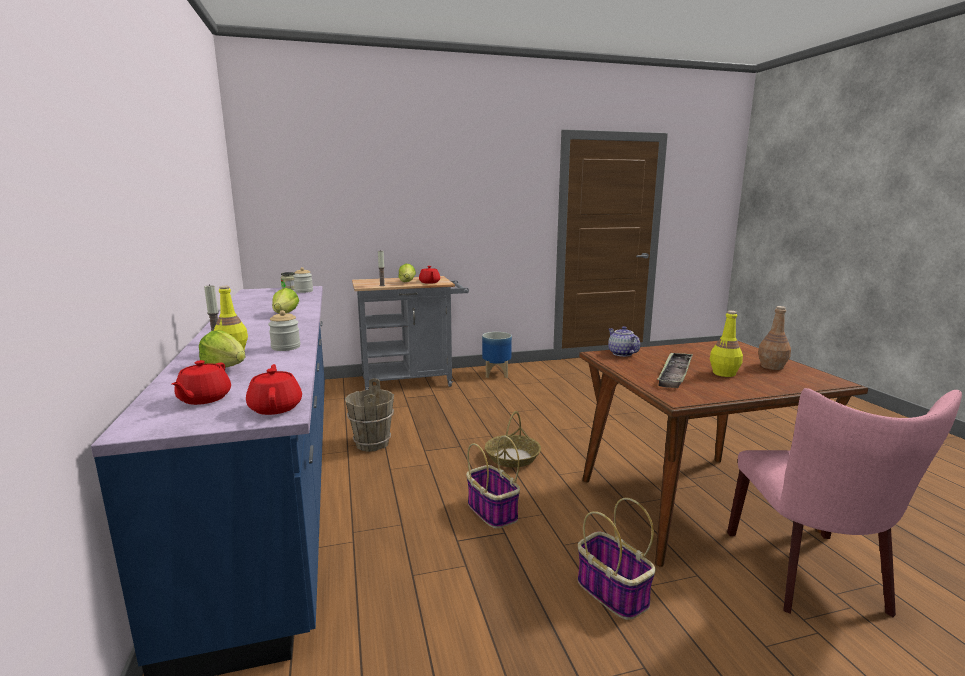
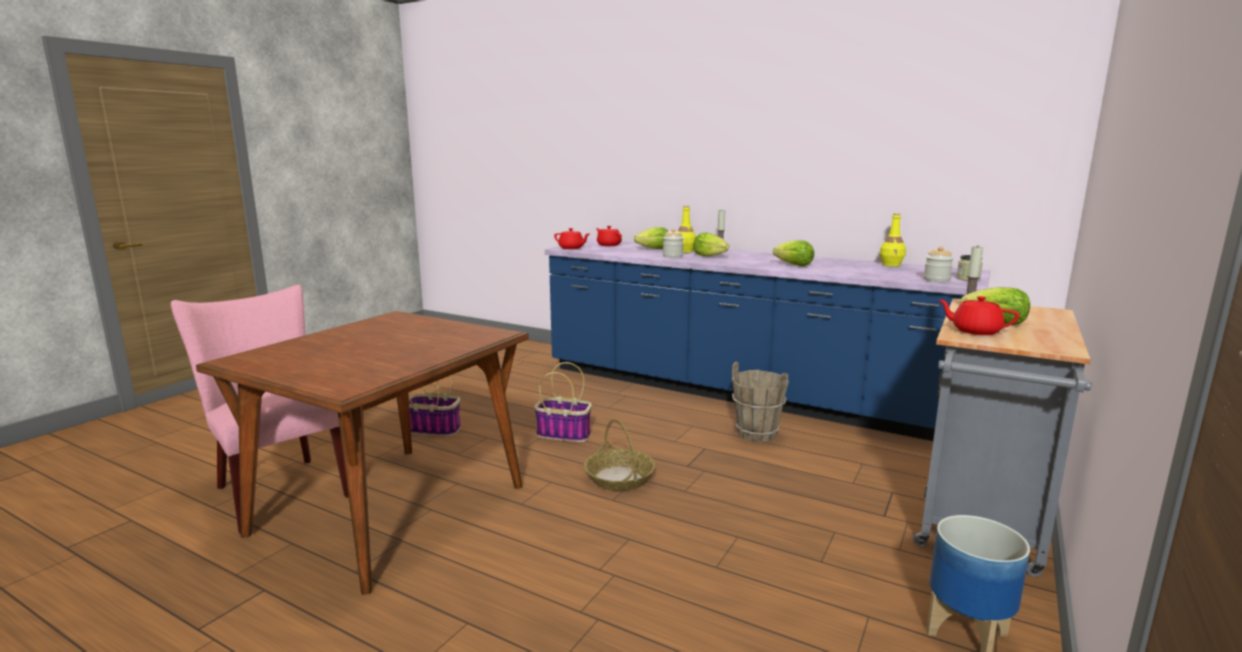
camera: 135 degrees right, 0 degrees up
(263, 338) = (709, 256): none -> lettuce
(621, 354) = (480, 338): teapot -> none
(675, 373) = (408, 331): tray -> none
(723, 373) = (358, 342): yellow bottle -> yellow bottle (891, 265)
(772, 366) = (298, 362): brown bottle -> none

